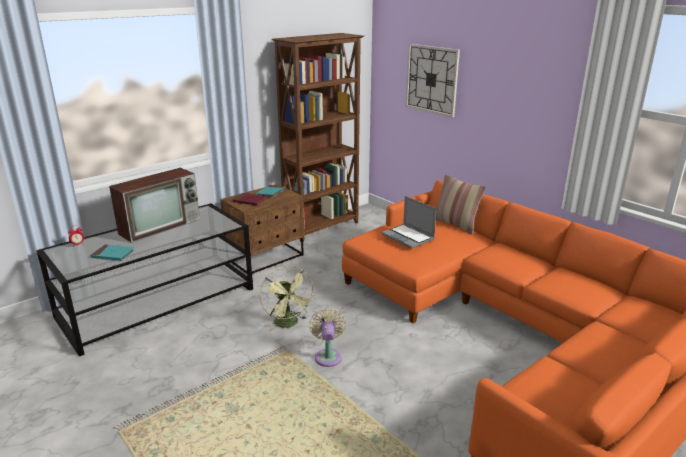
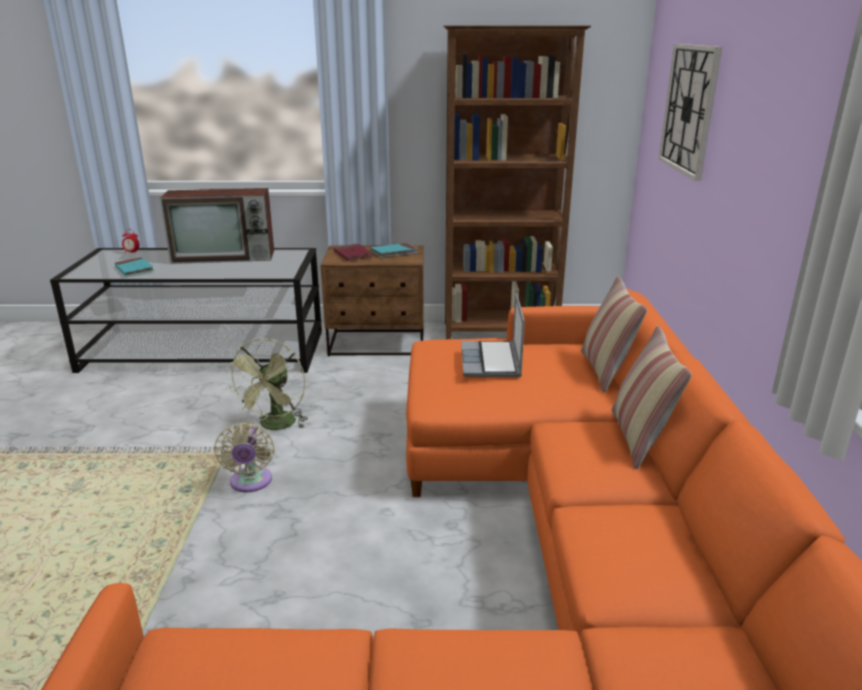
camera: 40 degrees right, 0 degrees up
(328, 356) = (250, 483): beige fan -> beige fan turned 135 degrees clockwise
(512, 248) = (639, 438): none -> pillow

